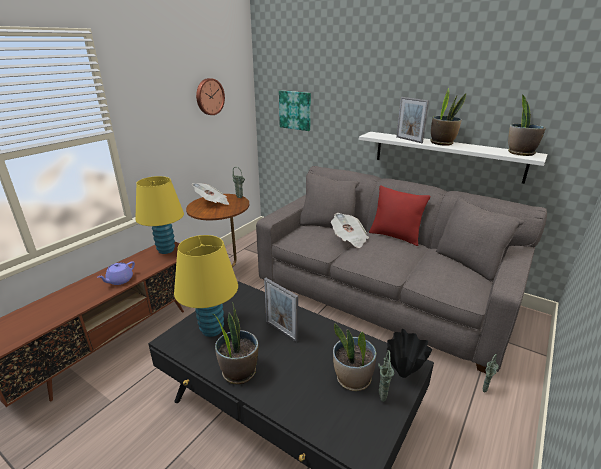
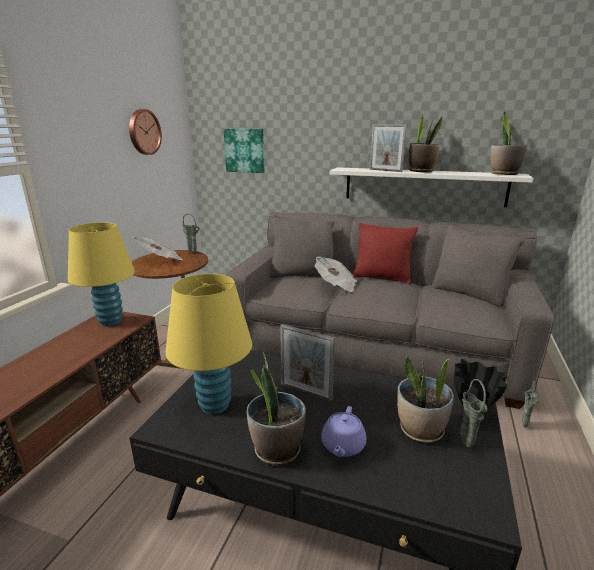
camera: 15 degrees left, 5 degrees down
(119, 280) = (56, 364): purple teapot -> purple teapot (342, 446)

